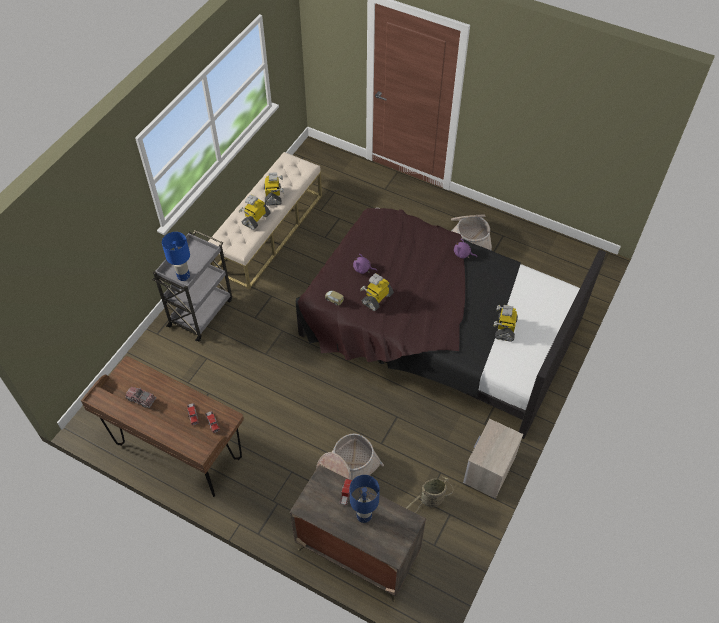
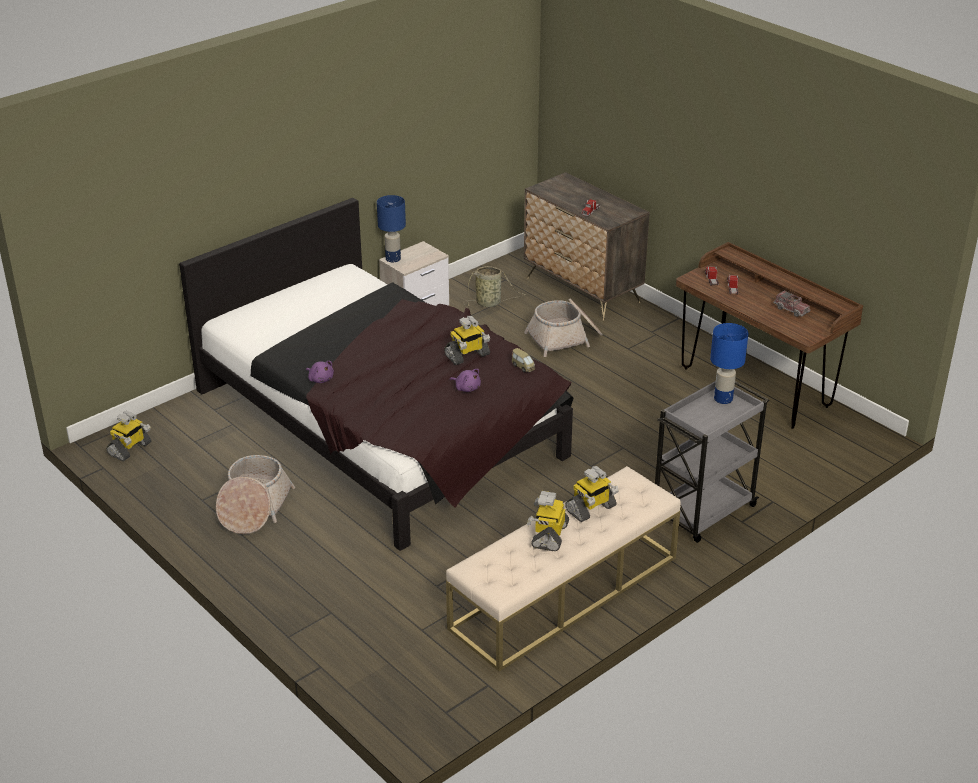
camera: 160 degrees left, 20 degrees down
(364, 515) = (580, 198): blue table lamp -> blue table lamp (392, 259)
(505, 328) = (332, 307): toy robot -> toy robot (130, 449)

